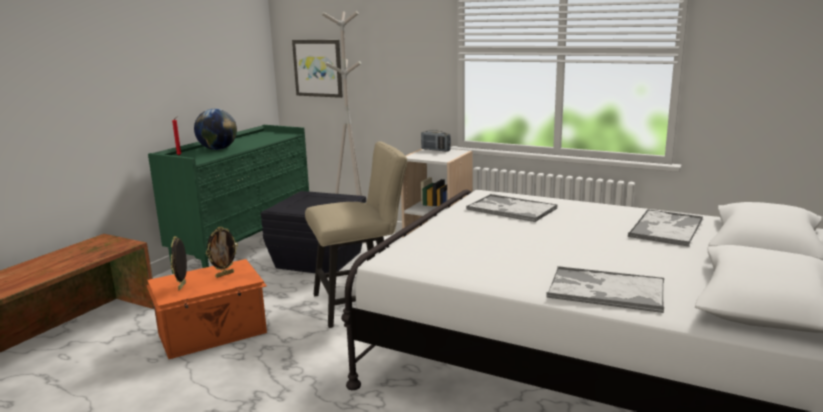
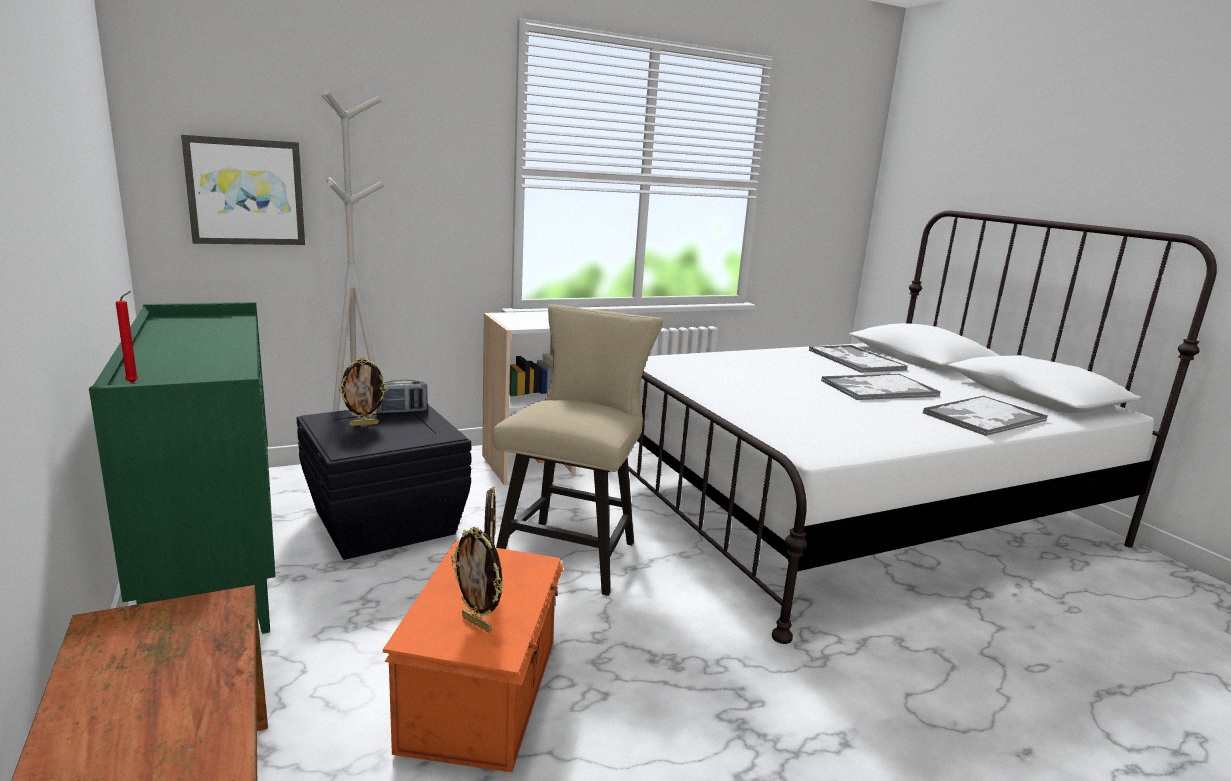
camera: 55 degrees left, 0 degrees up
(217, 149) = (183, 359): globe -> none
(312, 200) = (364, 424): none -> picture frame
(435, 150) = (513, 315): radio -> radio (401, 411)
(510, 209) = (720, 370): tray -> tray (878, 389)

